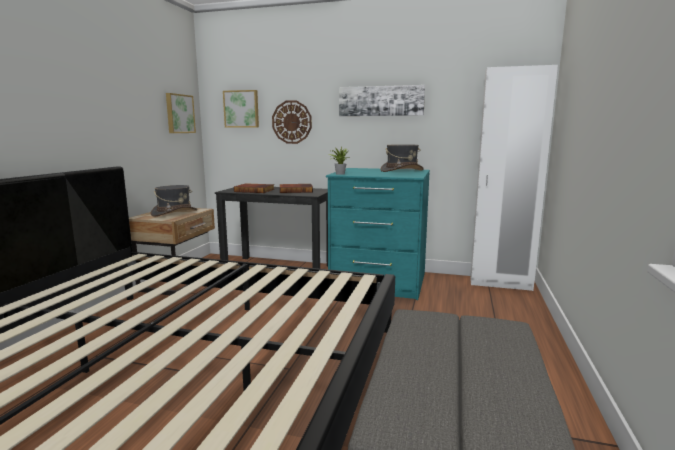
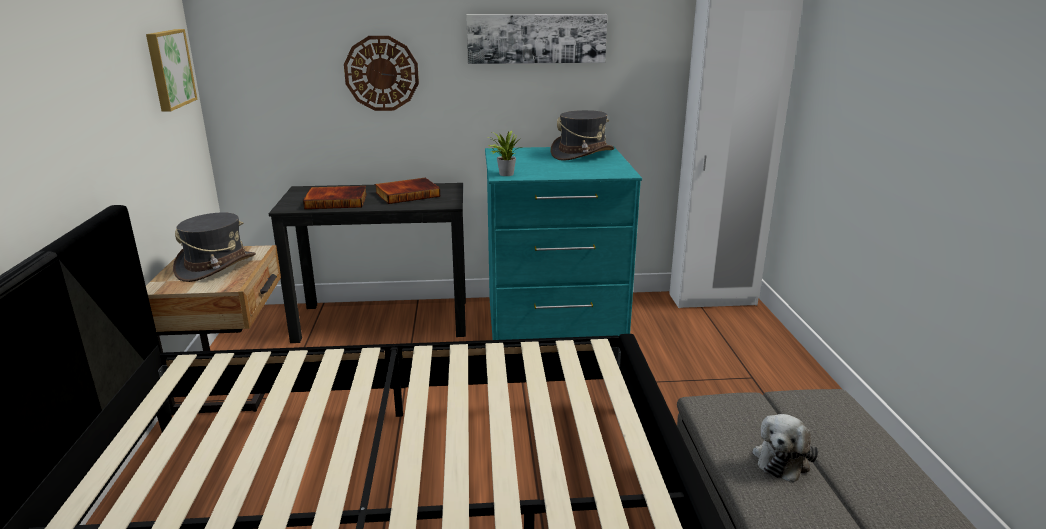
camera: 20 degrees left, 10 degrees up
(241, 109) = (281, 50): picture -> none
(433, 346) = (782, 459): none -> plush toy

